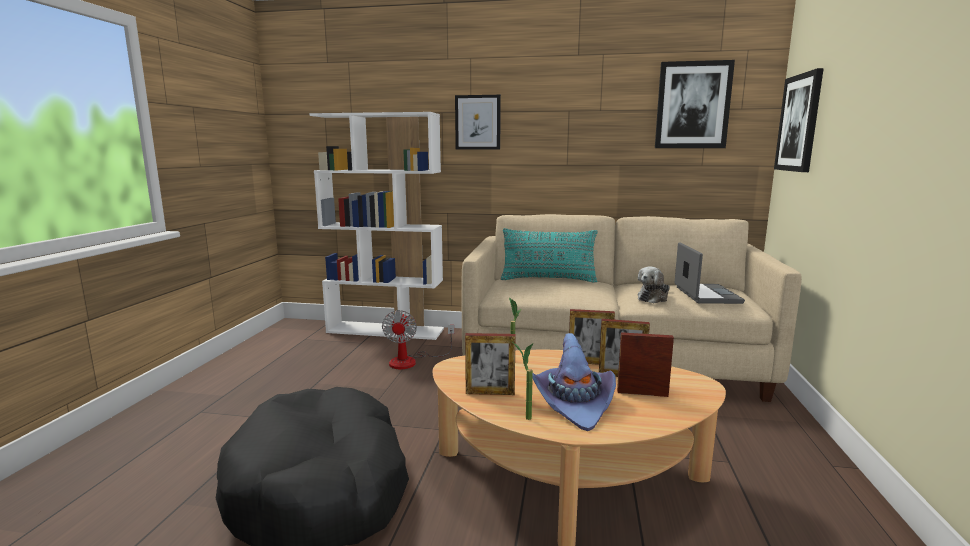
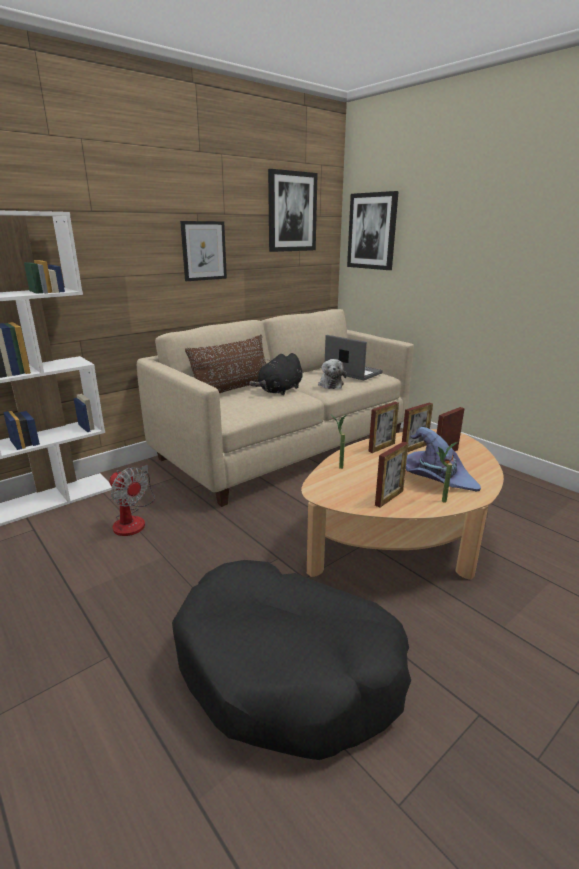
camera: 50 degrees left, 10 degrees up
(478, 122) = (103, 225): picture -> picture (204, 251)
(548, 279) = (233, 390): turquoise pillow -> brown pillow
(585, 289) = (279, 390): none -> black plush toy

